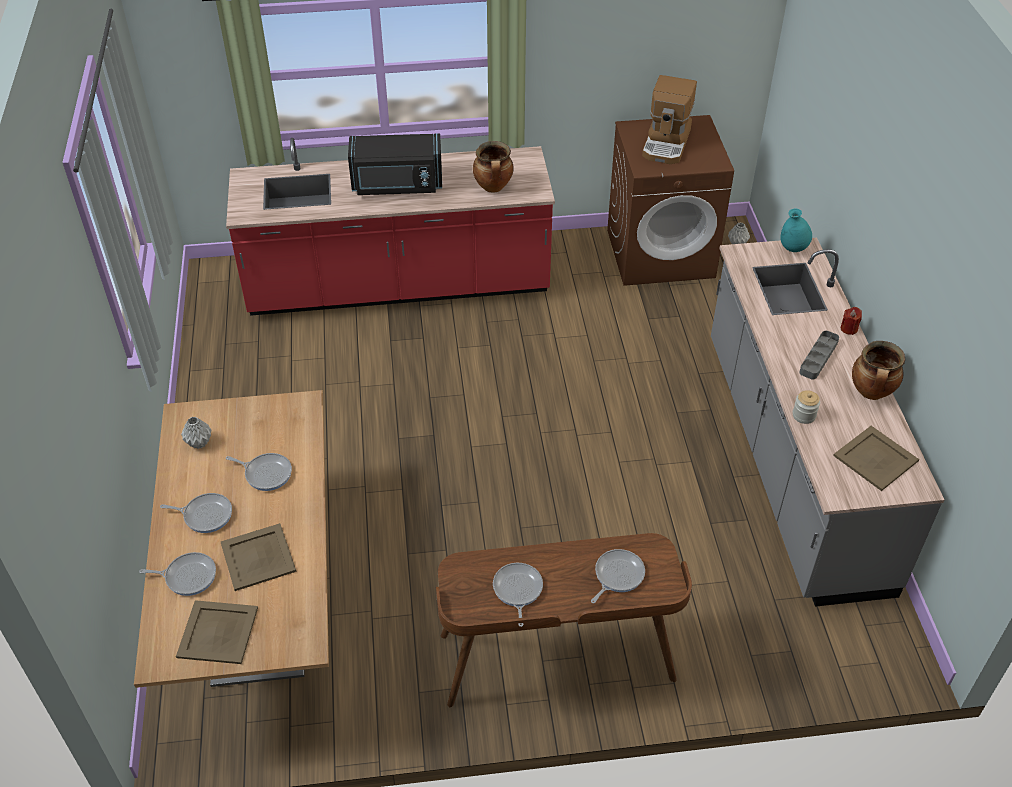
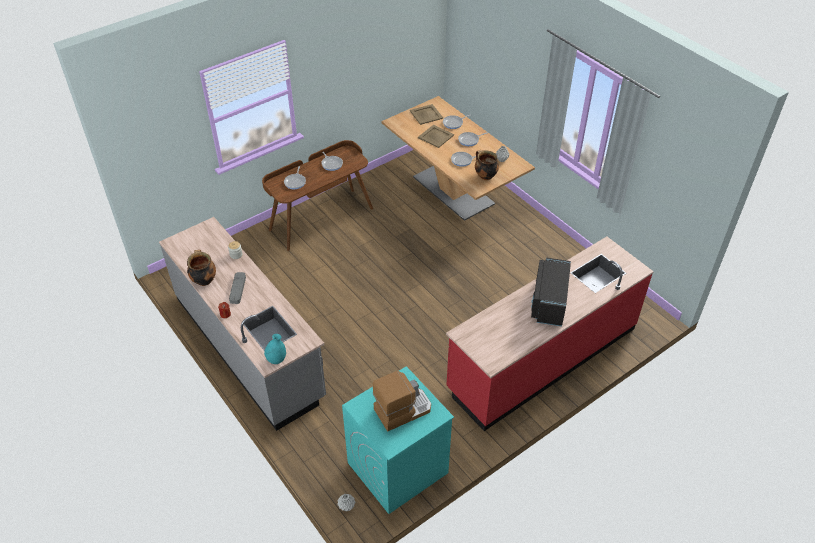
camera: 150 degrees right, 0 degrees up
(397, 185) = (548, 302): black microwave -> black microwave turned 45 degrees counterclockwise
(493, 187) = (490, 326): cooking pot -> cooking pot (485, 176)
(661, 253) = (397, 468): brown washing machine -> turquoise washing machine
(667, 143) = (402, 409): coffee machine -> coffee machine turned 75 degrees clockwise
(876, 458) = (194, 248): beige tray -> none

